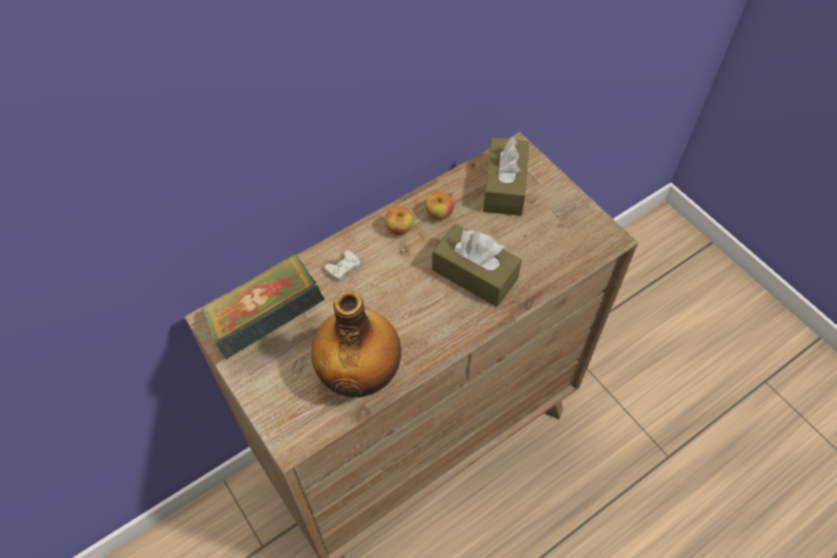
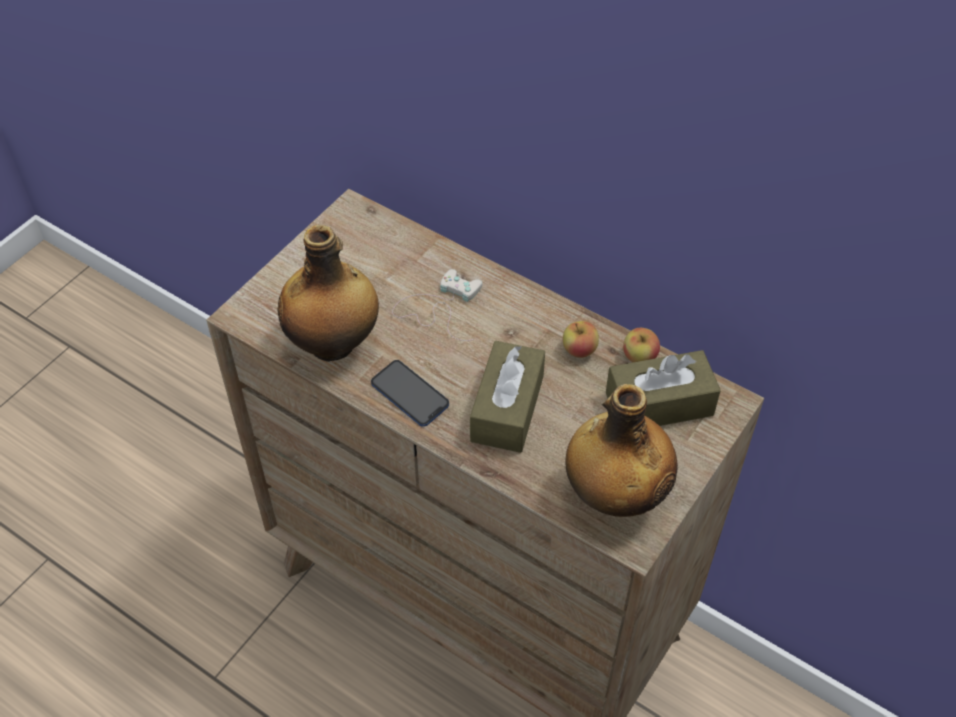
camera: 70 degrees right, 5 degrees down
(268, 323) = (366, 251): book -> none
(399, 229) = (538, 320): apple -> apple (639, 357)
(436, 334) = (410, 394): none -> phone
(571, 236) = (615, 495): none -> bottle

